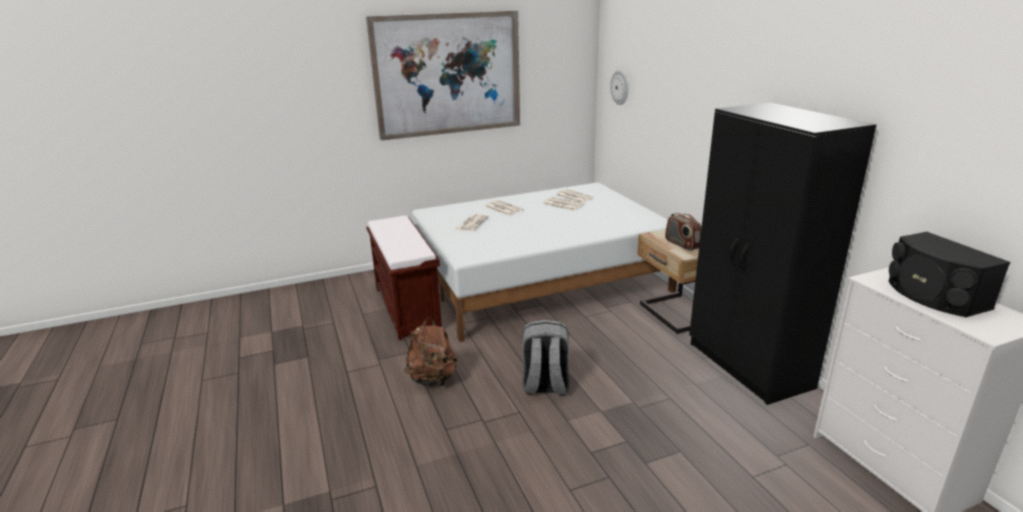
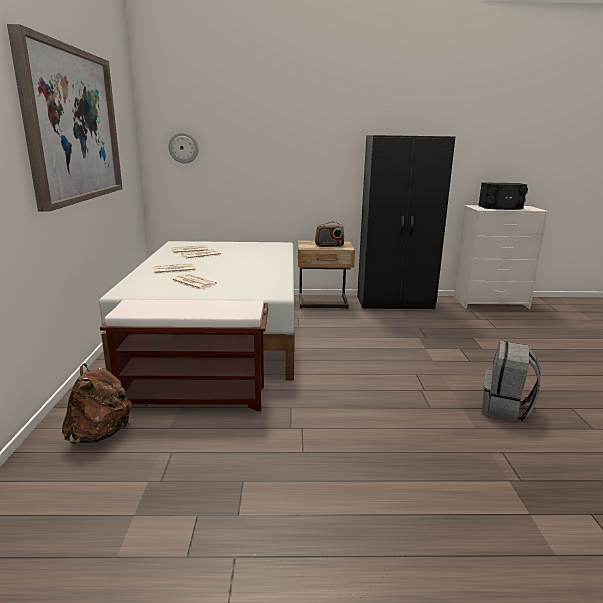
camera: 70 degrees left, 5 degrees down
(433, 379) = (349, 402): brown backpack -> brown backpack (100, 434)
(545, 386) = (386, 359): grey backpack -> grey backpack (505, 408)

